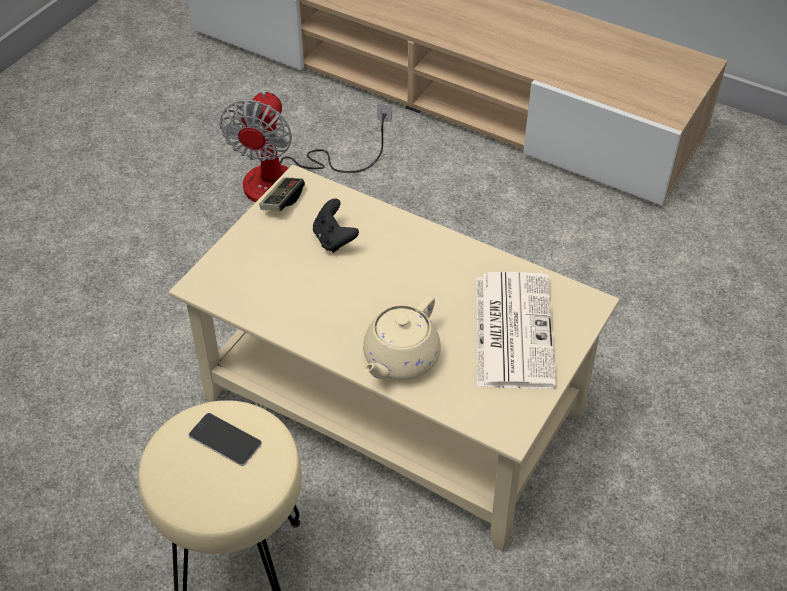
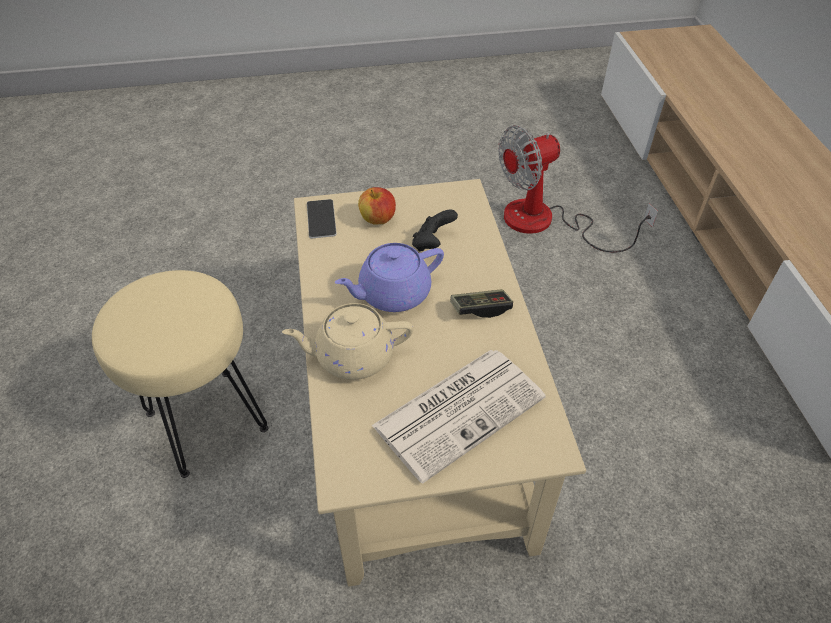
camera: 50 degrees right, 0 degrees up
(225, 439) = (185, 307): phone -> phone (321, 219)
(266, 254) = (377, 219): none -> apple
(282, 201) = (437, 196): game controller -> game controller (480, 309)
(361, 296) = (392, 293): none -> purple teapot

